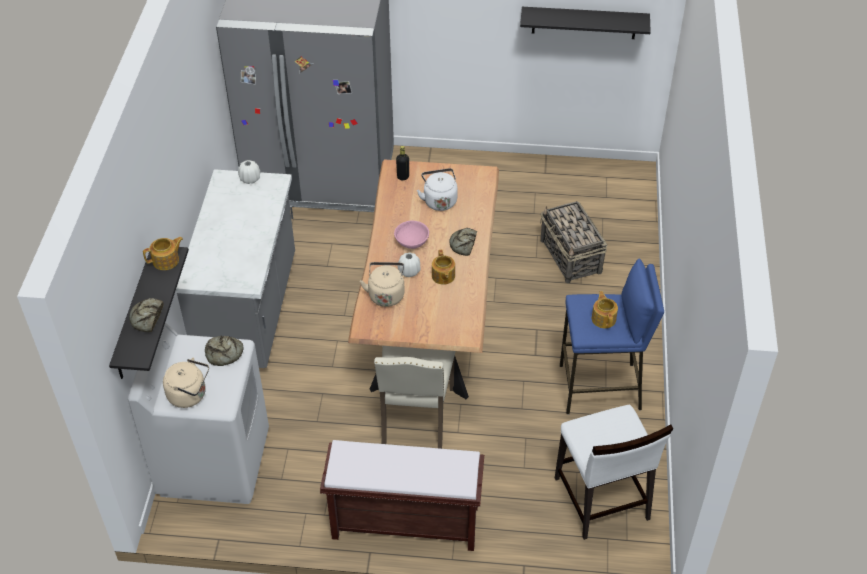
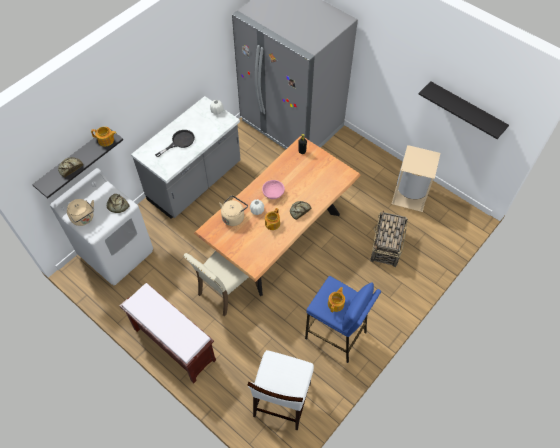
camera: 35 degrees right, 10 degrees up
(233, 239) = (179, 142): none -> black frying pan
(439, 200) = (309, 176): white kettle -> none
(547, 187) = (409, 196): none -> beige trash can

